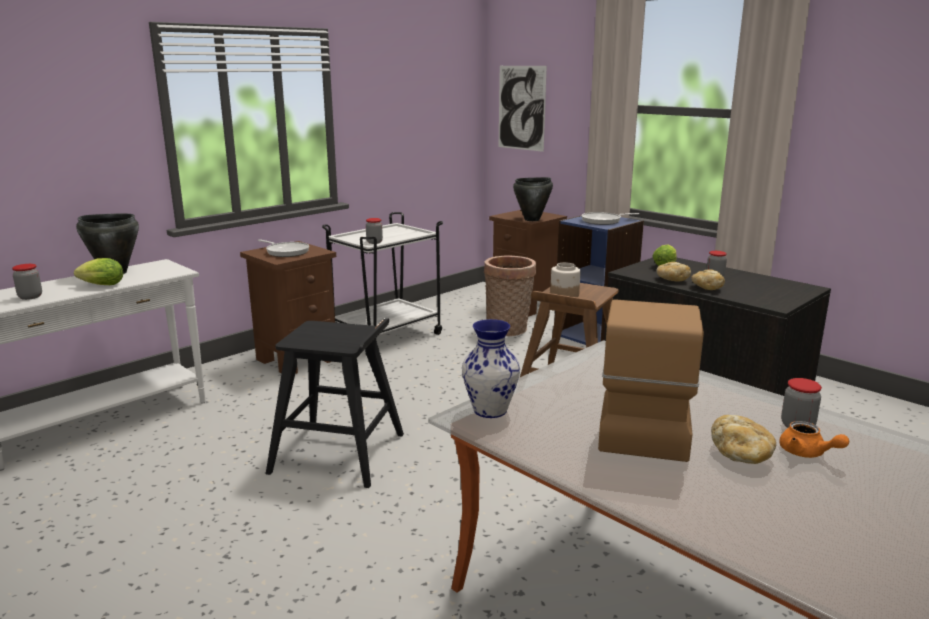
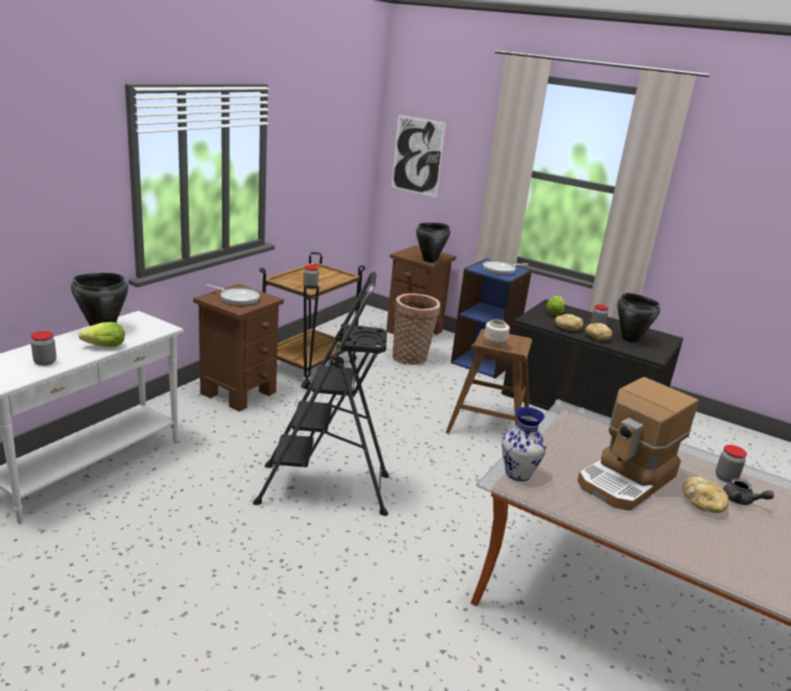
camera: 15 degrees left, 5 degrees up
(339, 453) = (326, 489): black stool -> step ladder
(387, 336) = (309, 366): white cart -> brown cart
(641, 423) = (627, 480): coffee machine -> coffee machine turned 135 degrees counterclockwise
(752, 289) = (630, 339): none -> black cooking pot
(807, 453) = (741, 501): orange teapot -> grey teapot

